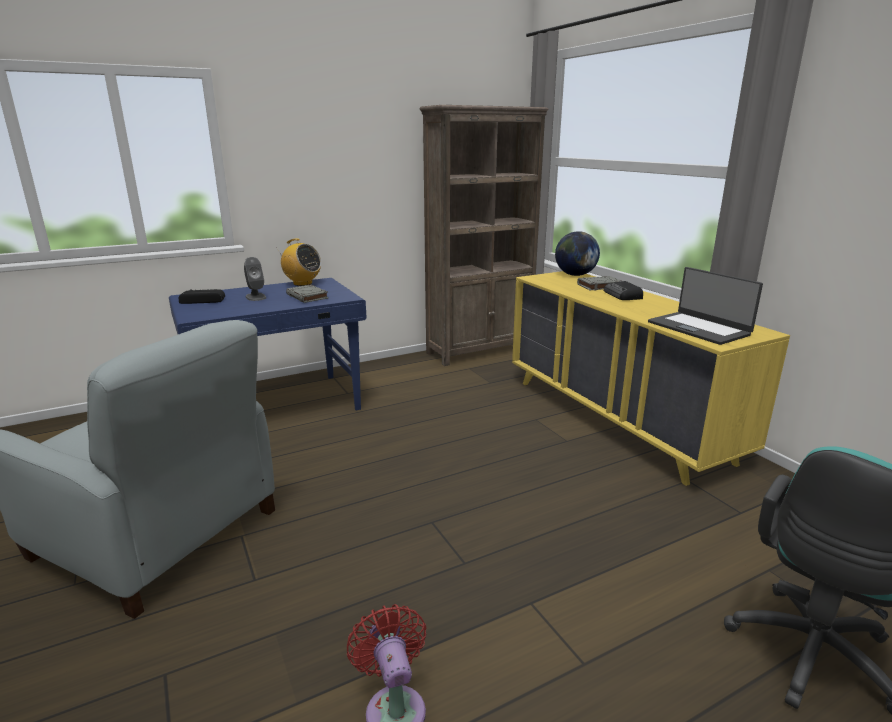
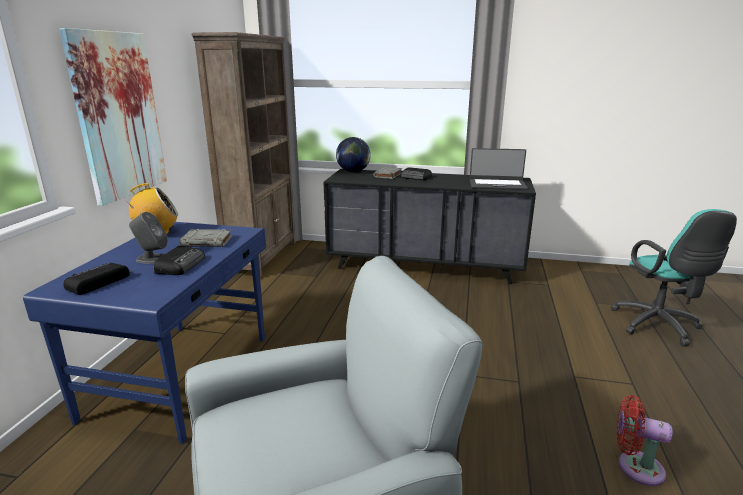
camera: 50 degrees left, 0 degrees up
(255, 305) = (181, 265): none -> radio
(312, 181) = (118, 116): none -> picture
(616, 419) = (425, 266): yellow dresser -> black dresser

